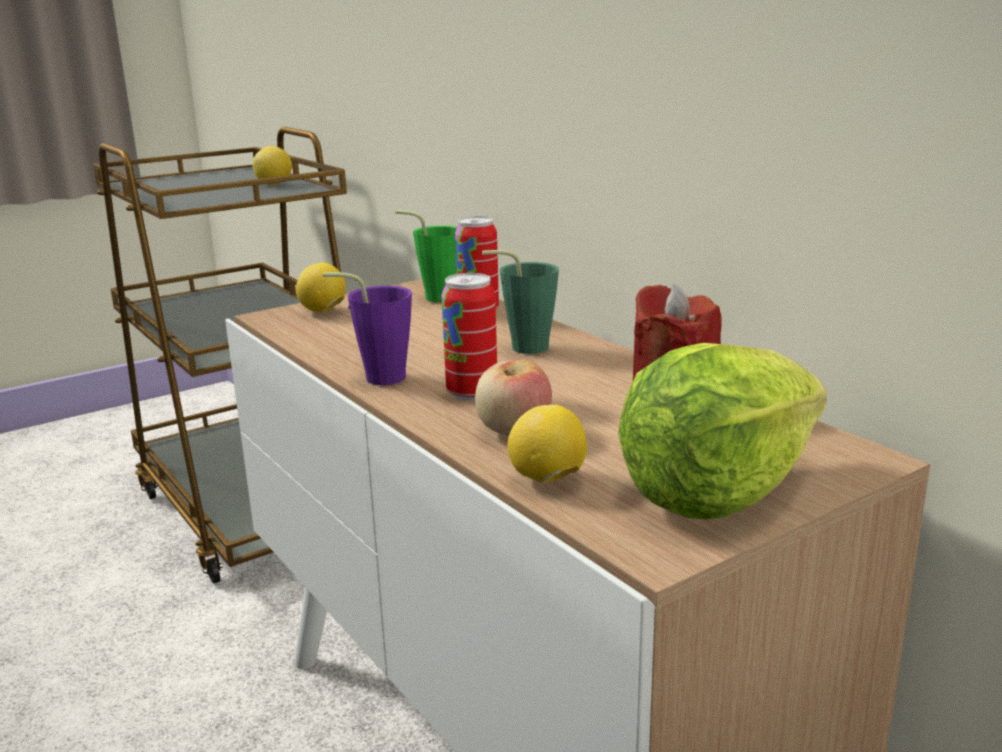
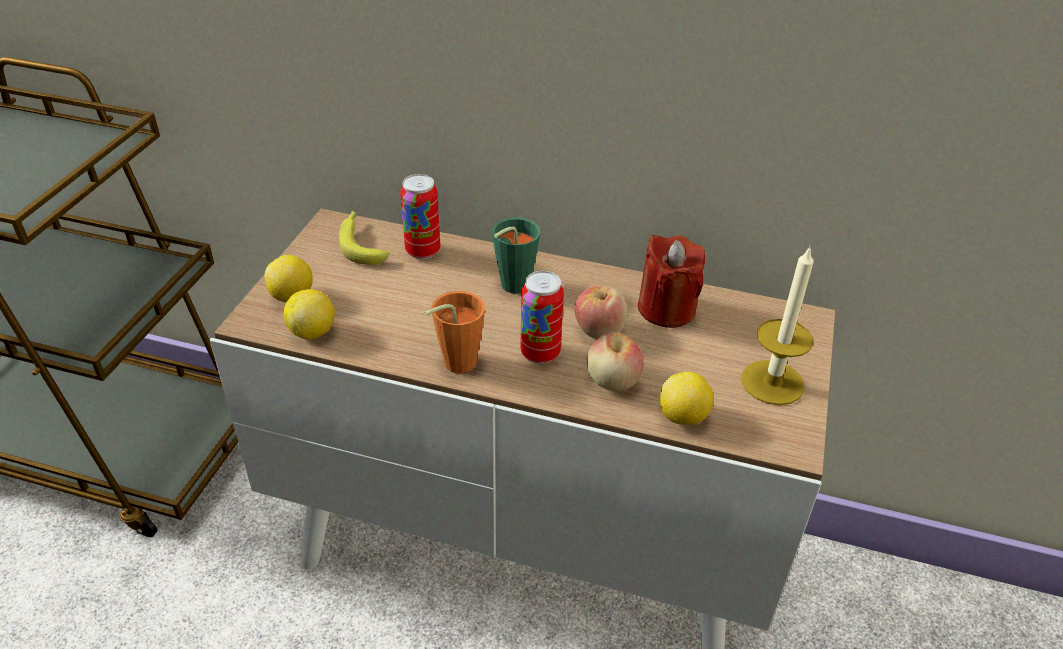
camera: 40 degrees left, 20 degrees up
(274, 184) = (53, 138): lemon -> lemon (312, 331)
(376, 378) = (453, 365): purple cup -> orange cup
(434, 297) = (361, 243): green cup -> banana
(564, 395) = (599, 330): none -> apple
(719, 491) = (772, 382): lettuce -> candle

